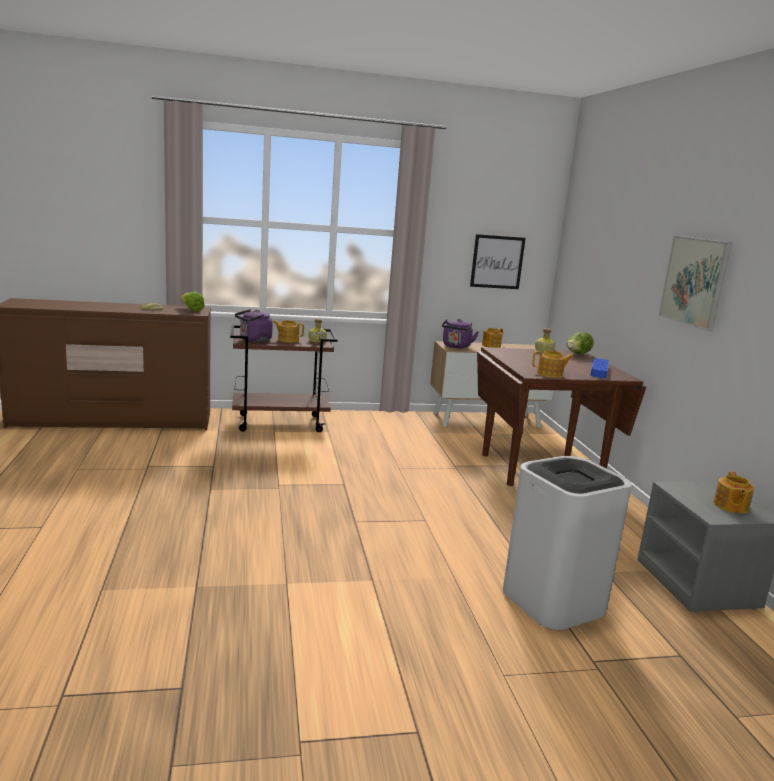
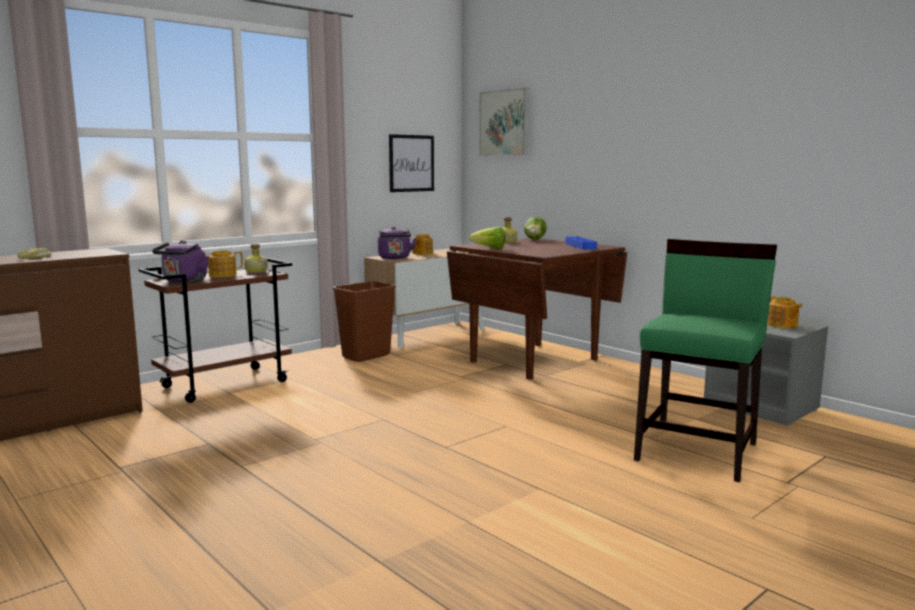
camera: 30 degrees left, 5 degrees down
(191, 310) = (91, 252): lettuce -> lettuce (490, 248)
(406, 426) = (366, 356): none -> brown trash can
(550, 374) = (555, 253): teapot -> none
(554, 601) = (698, 451): white trash can -> green chair
(694, 281) = (663, 143): picture -> picture (504, 123)

